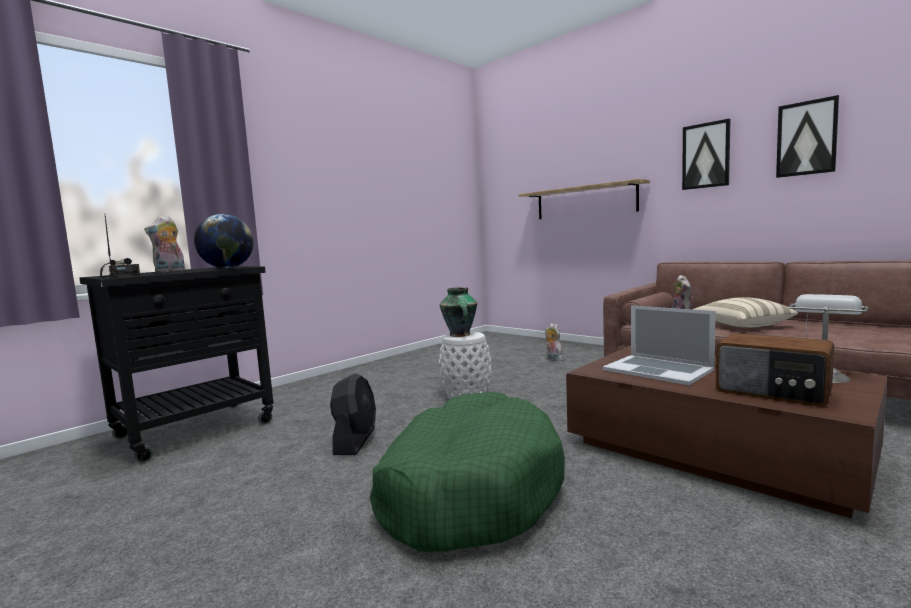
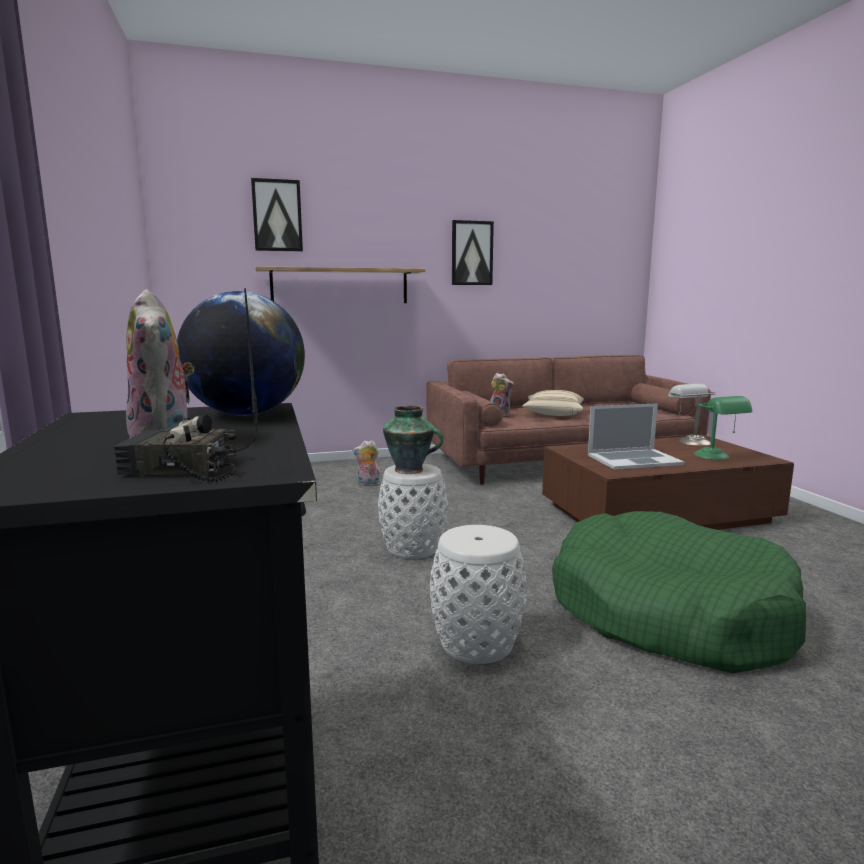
camera: 60 degrees left, 5 degrees up
(355, 441) = (476, 643): black fan -> white stool
(773, 392) = (717, 457): radio -> green table lamp
(806, 138) = (546, 252): picture -> picture (277, 215)

